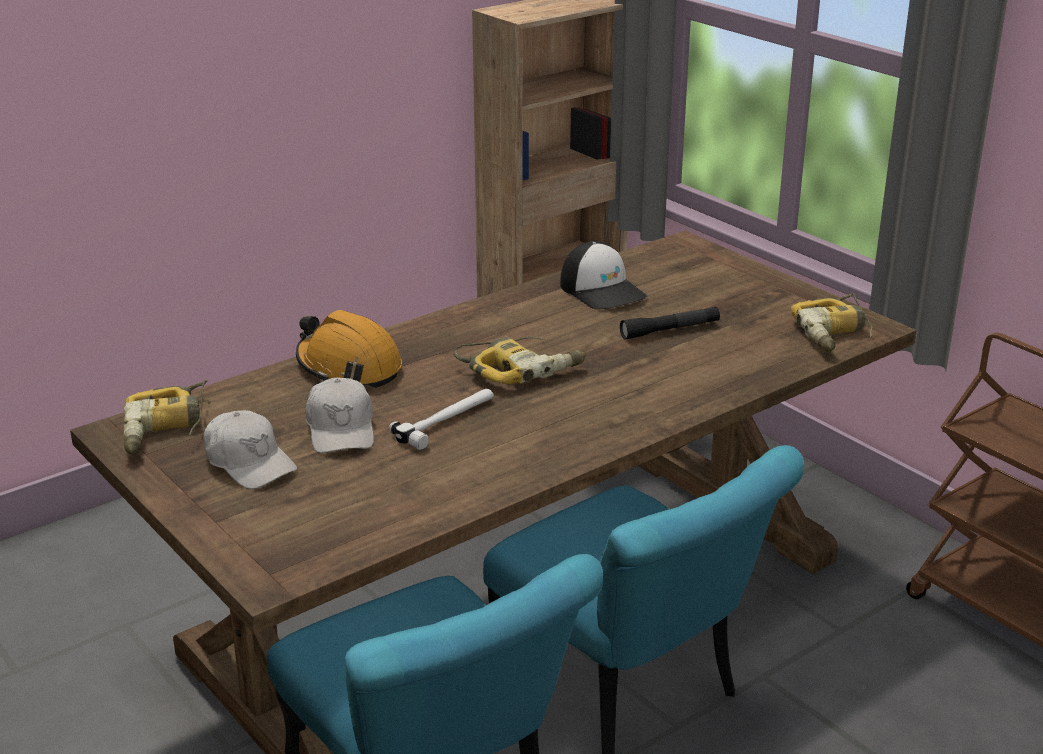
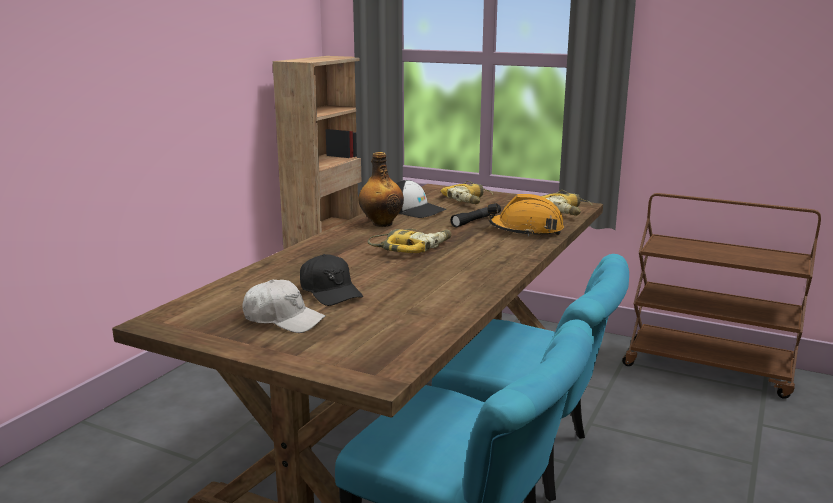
camera: 25 degrees left, 10 degrees down
(167, 429) = (196, 313): power drill -> power drill (469, 199)
(341, 429) = (330, 292): white cap -> black cap
(348, 367) = (297, 263): orange hard hat -> orange hard hat (526, 230)
(447, 421) = (397, 277): hammer -> none
(528, 310) = (381, 223): none -> bottle

